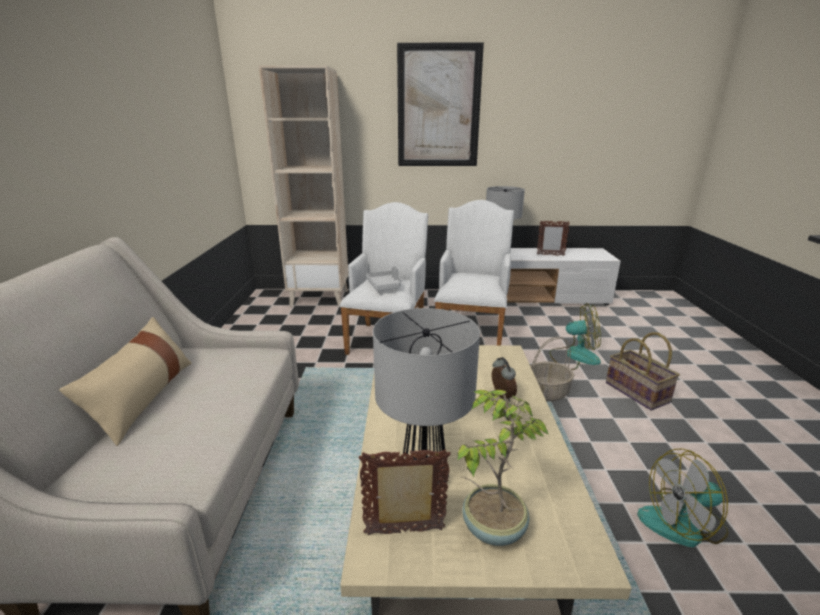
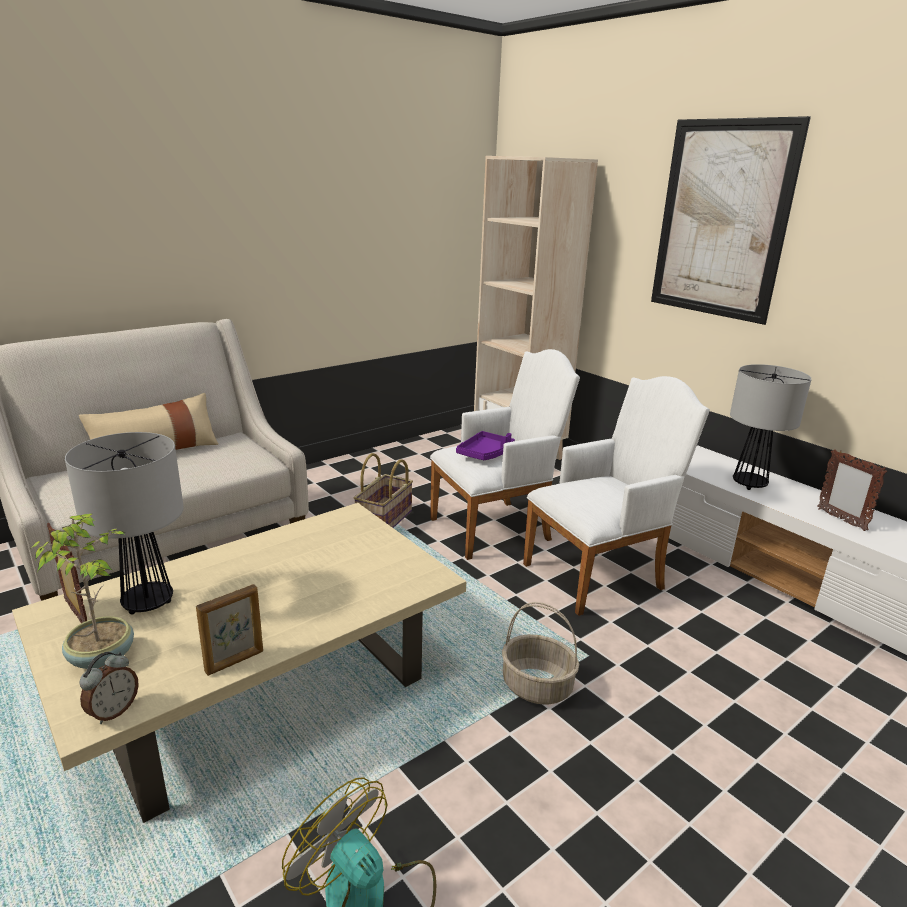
camera: 50 degrees right, 0 degrees up
(385, 286) = (486, 453): grey tray -> purple tray
(501, 396) = (325, 601): alarm clock -> alarm clock (113, 711)
(549, 455) = (235, 662): none -> picture frame
(574, 356) = (675, 683): fan -> none
(637, 392) = (660, 782): basket -> basket (385, 520)

